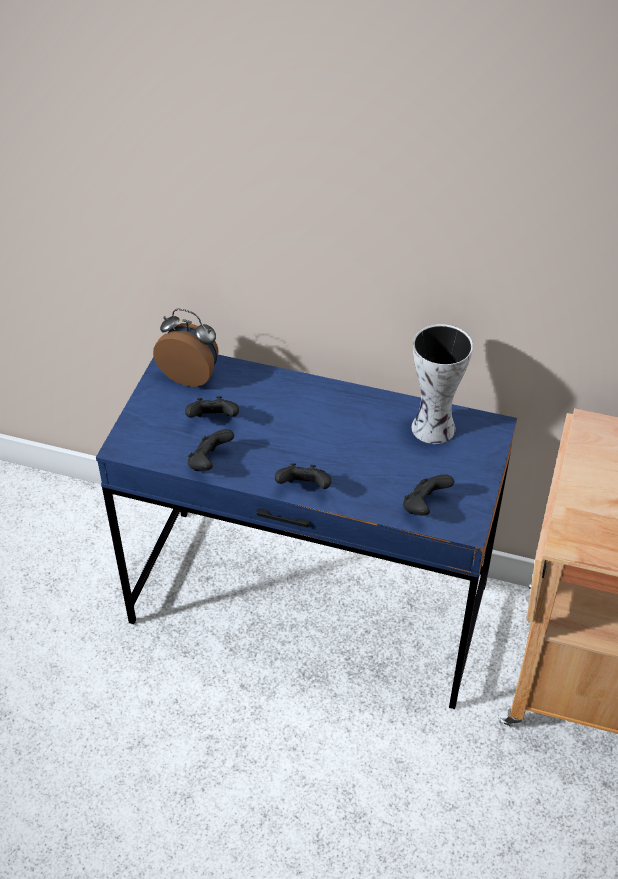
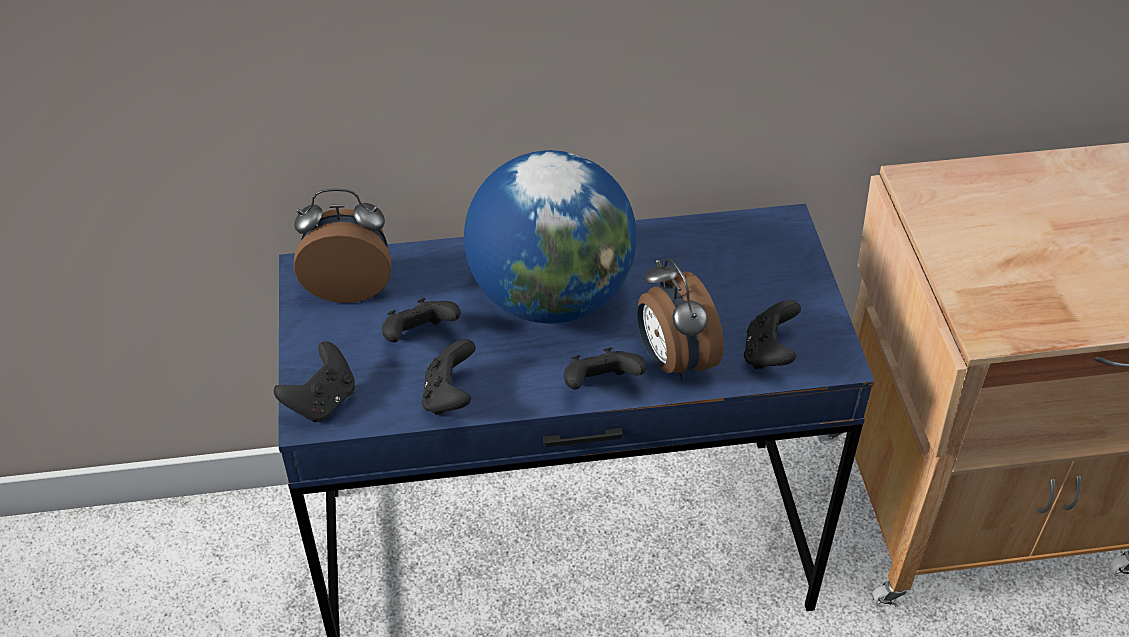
camera: 25 degrees left, 0 degrees up
(135, 439) = (322, 401): none -> black game controller
(308, 422) = (551, 296): none -> globe
(359, 488) = (672, 360): none -> alarm clock
(433, 429) = (715, 251): vase -> none

